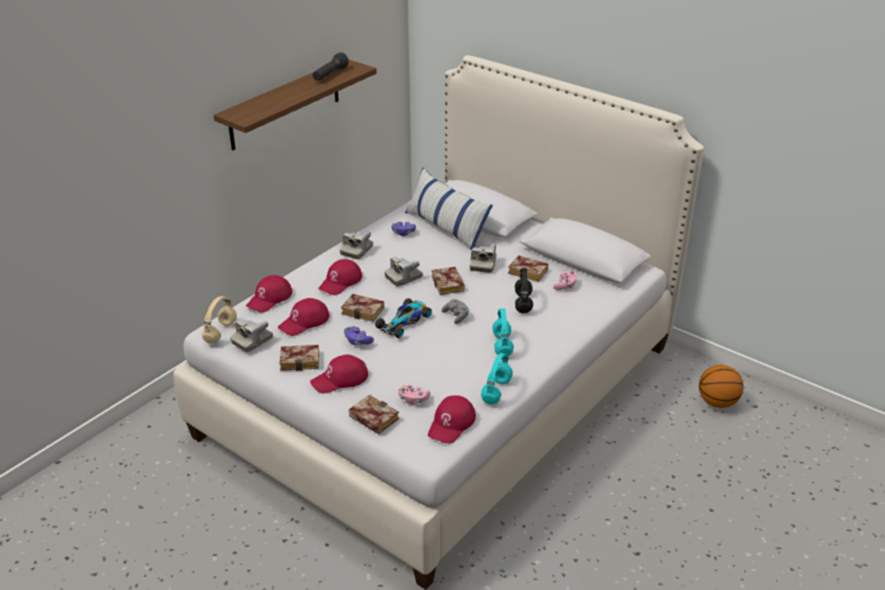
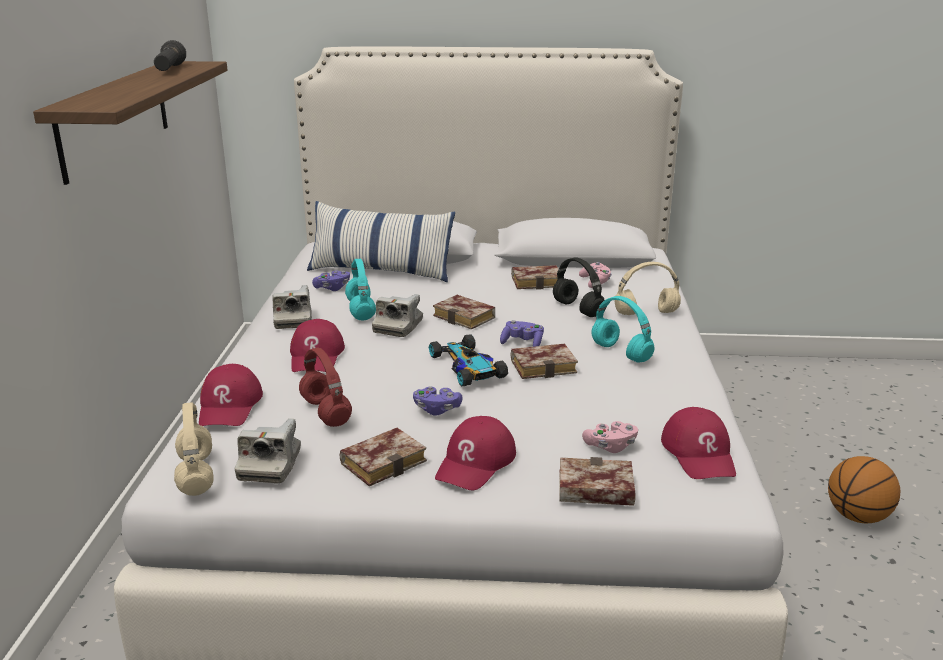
camera: 35 degrees left, 10 degrees down
(304, 322) = (327, 413): red cap -> red headphones
(365, 311) = (399, 373): book -> book (545, 366)
(404, 321) = (467, 368): toy car -> toy car turned 150 degrees clockwise
(456, 316) = (522, 343): grey game controller -> purple game controller
(483, 264) = (476, 289): camera -> none
(496, 391) = (689, 398): turquoise headphones -> turquoise headphones (360, 310)
(560, 323) = (645, 313): none -> beige headphones
(717, 402) = (754, 387): basketball -> basketball (858, 516)

